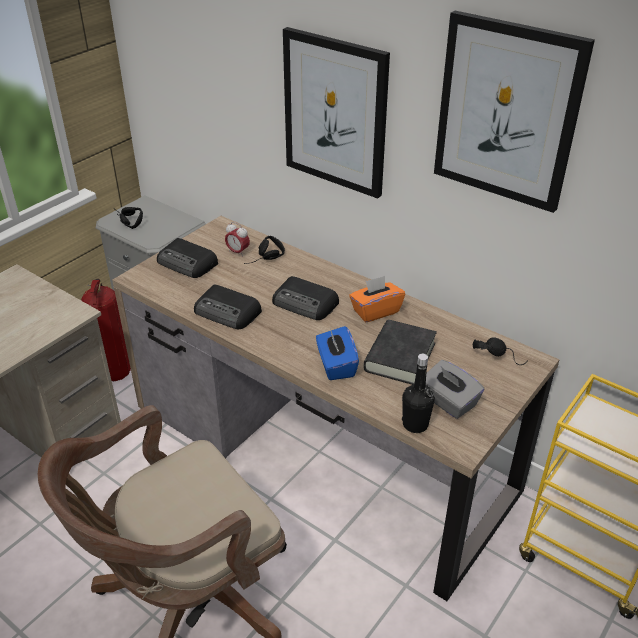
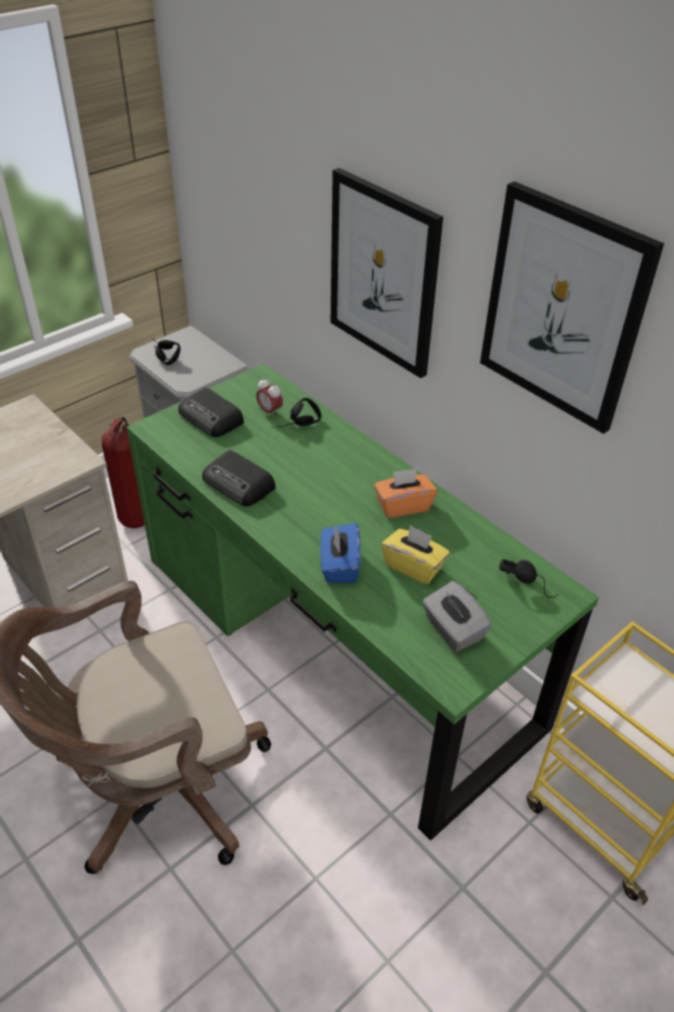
camera: 10 degrees right, 5 degrees up
(306, 304) = (327, 485): radio -> none
(320, 448) = (335, 640): brown desk -> green desk
(399, 357) = (414, 566): black book -> yellow tissue box
(415, 424) = (407, 651): black bottle -> none

